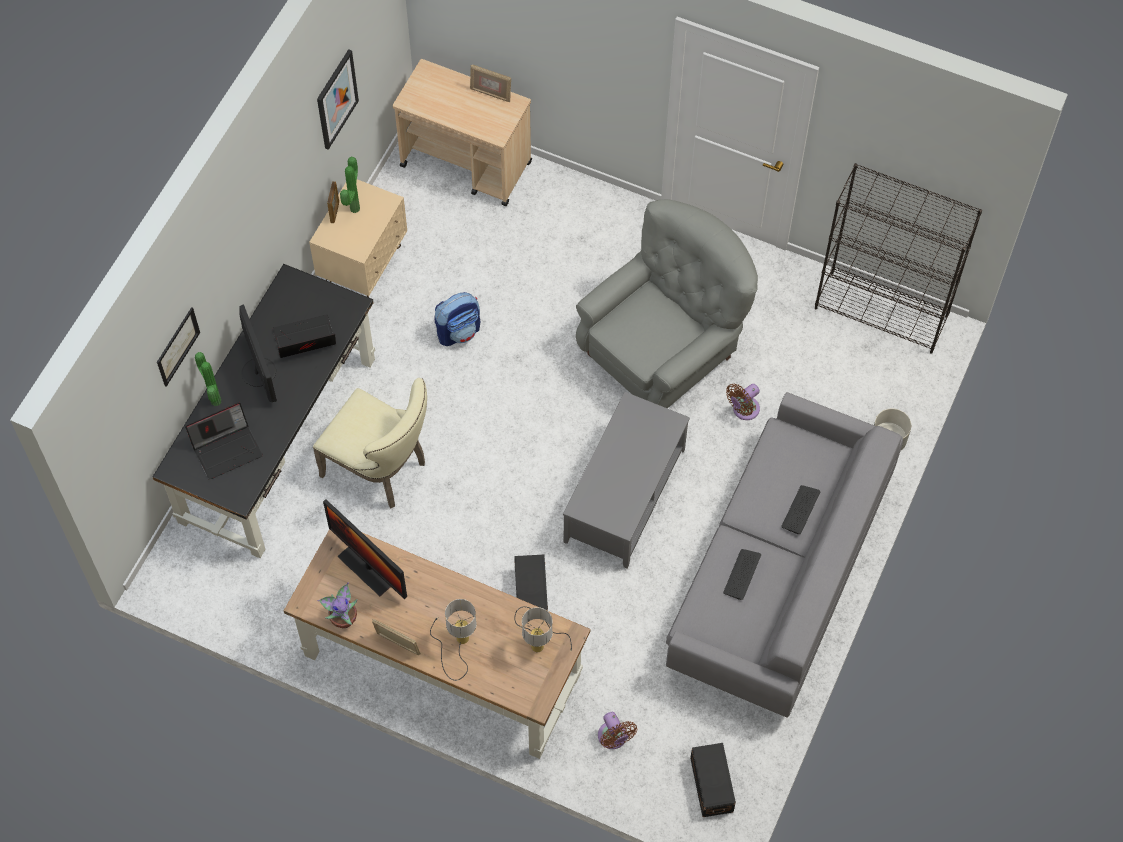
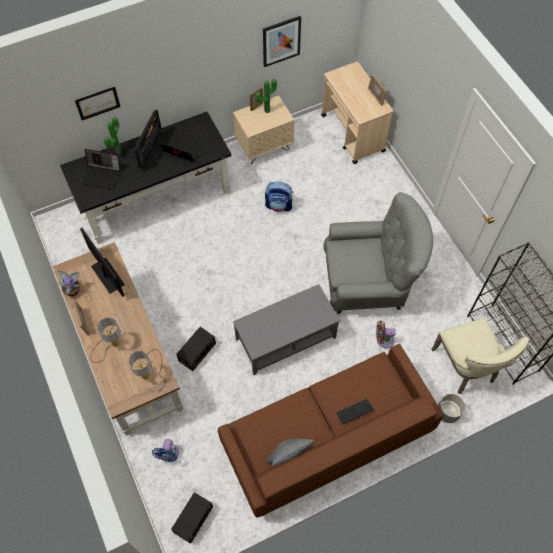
camera: 40 degrees right, 0 degrees up
(368, 567) = (107, 275): monitor -> monitor turned 150 degrees clockwise
(381, 469) = (186, 242): beige chair -> beige chair (466, 368)
(613, 738) = (169, 455): brown fan -> blue fan
(742, 574) = (292, 421): keyboard -> none
(773, 616) = (288, 457): none -> grey pillow
(777, 574) = (326, 437): grey sofa -> brown sofa

